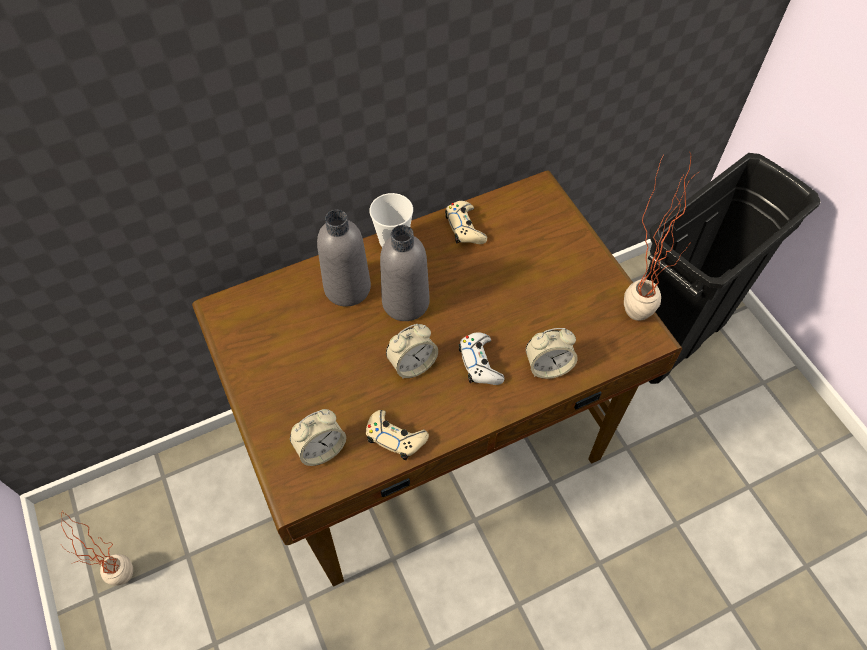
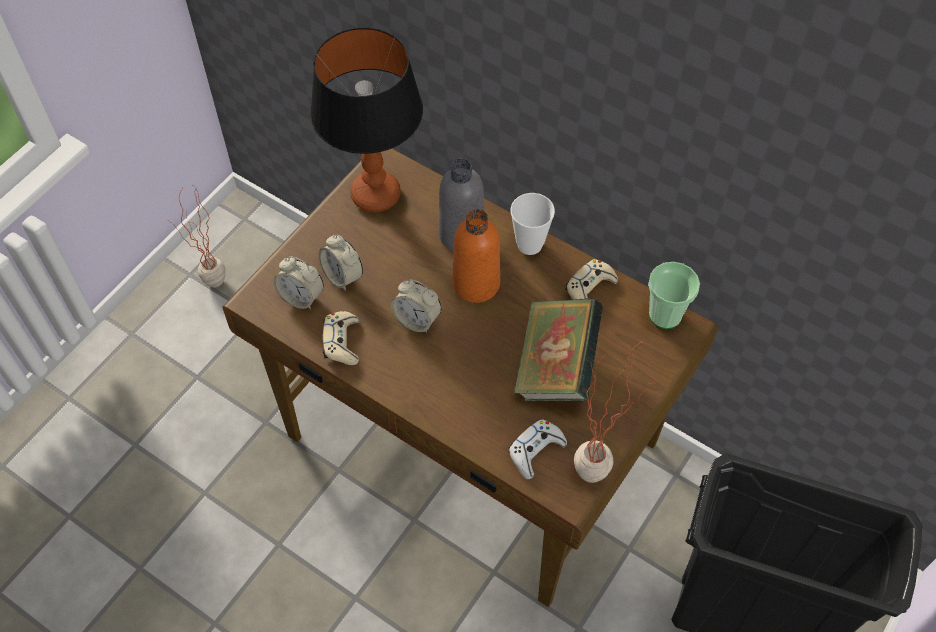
camera: 60 degrees right, 0 degrees up
(253, 332) = (376, 195): none -> table lamp
(405, 302) = (476, 283): grey bottle -> orange bottle
(480, 363) = (450, 369): white game controller -> white game controller (535, 451)
(521, 194) = (665, 315): none -> cup
(524, 287) = (556, 367): none -> book
(548, 366) = (482, 423): alarm clock -> alarm clock (343, 276)

